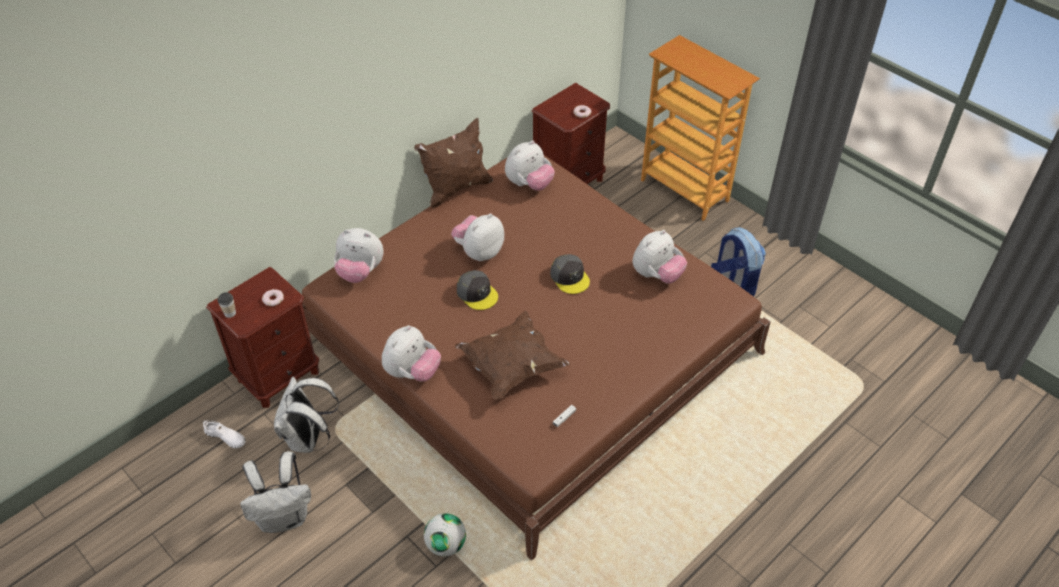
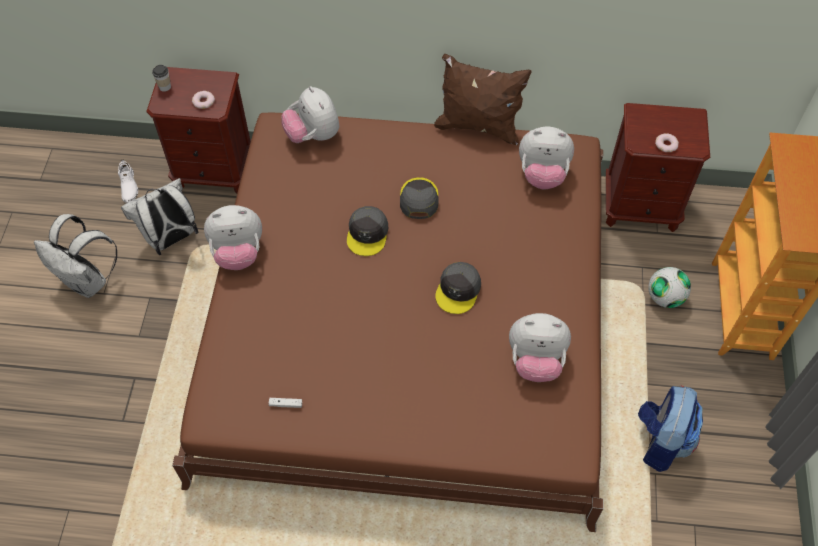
camera: 50 degrees right, 10 degrees up
(446, 545) = (148, 412): football -> football (664, 297)
(479, 252) = (418, 199): plush toy -> grey cap
(511, 366) = (308, 321): brown pillow -> none

